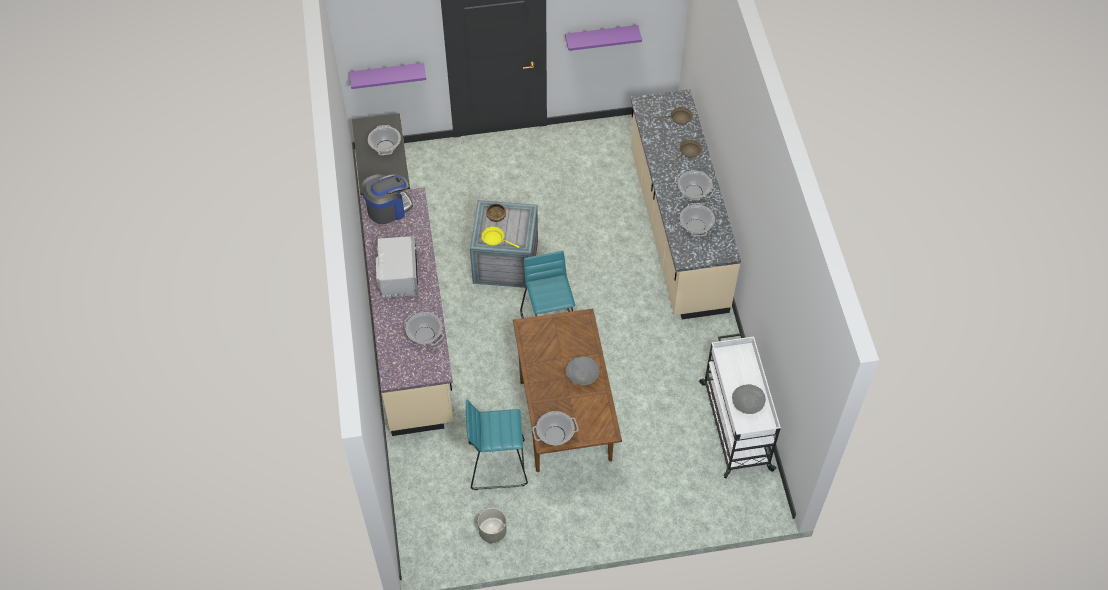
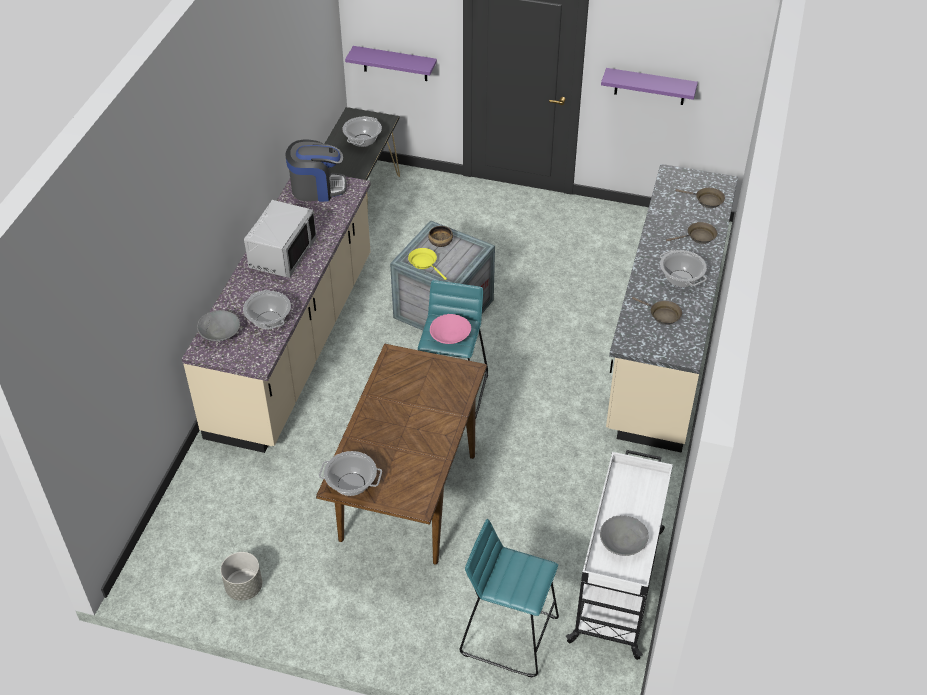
camera: 25 degrees right, 10 degrees down
(497, 464) = (298, 514): turquoise stool -> turquoise stool (508, 634)
(553, 295) = (450, 337): none -> pink bowl
(582, 375) = (427, 431): grey bowl -> grey bowl (220, 333)
(696, 226) = (662, 315): cooking pot -> brown frying pan

